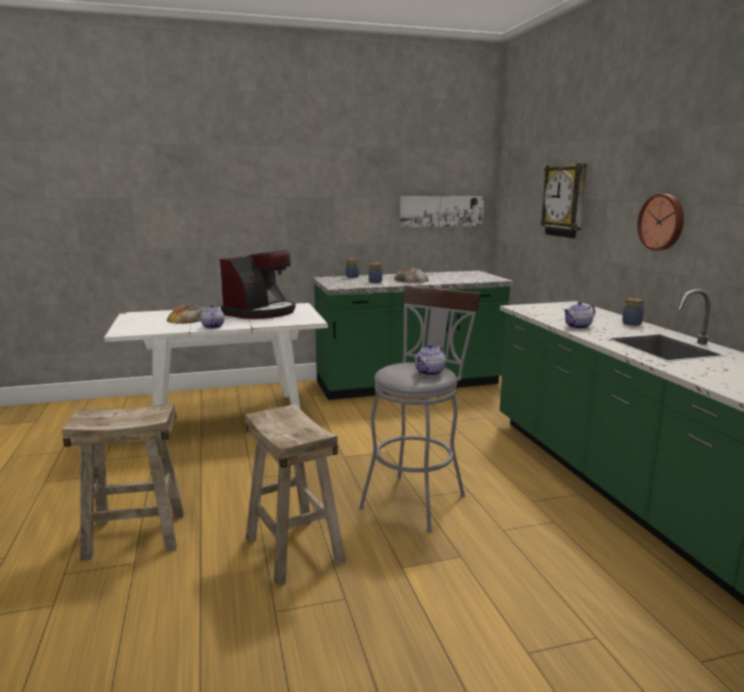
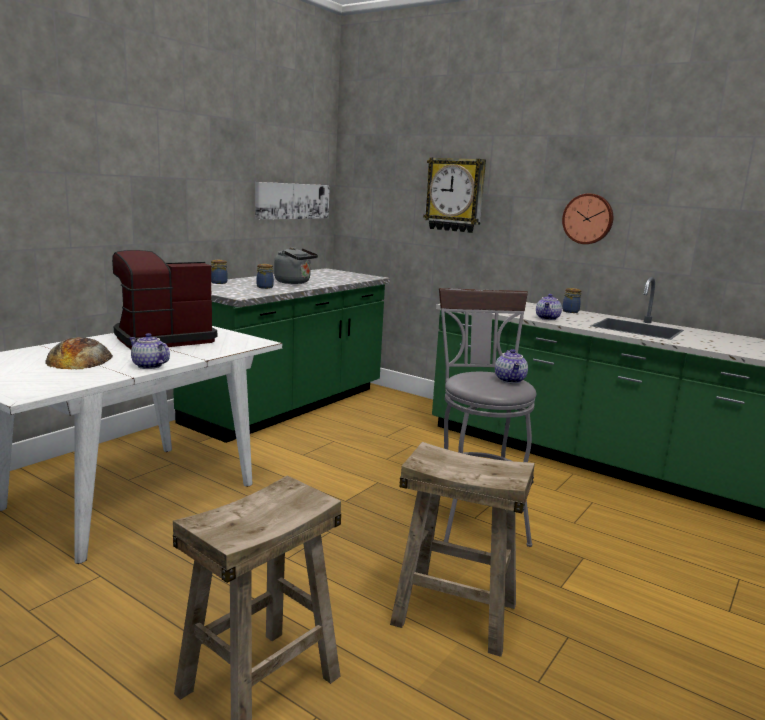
camera: 40 degrees left, 0 degrees up
(261, 312) = (162, 339): coffee machine -> coffee machine turned 120 degrees counterclockwise
(411, 280) = (294, 282): bread -> grey kettle

